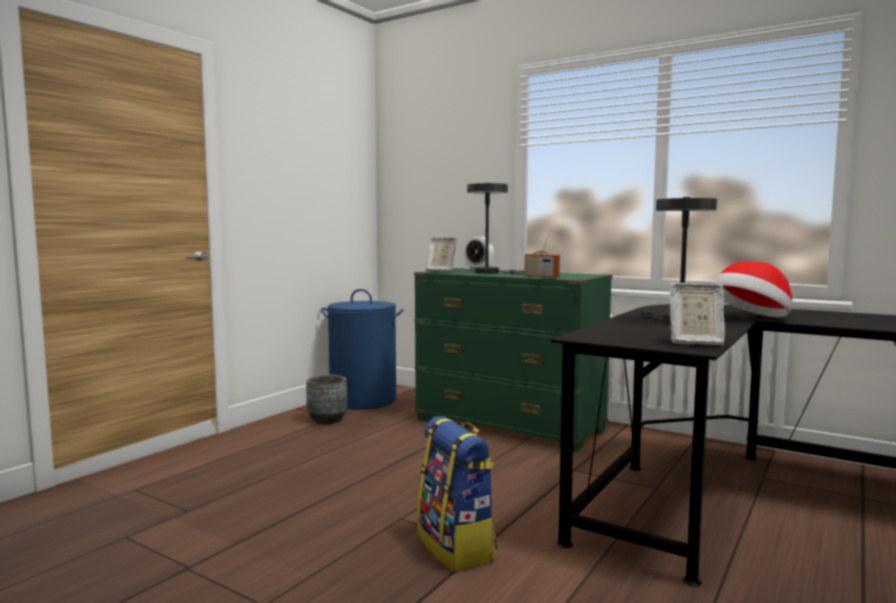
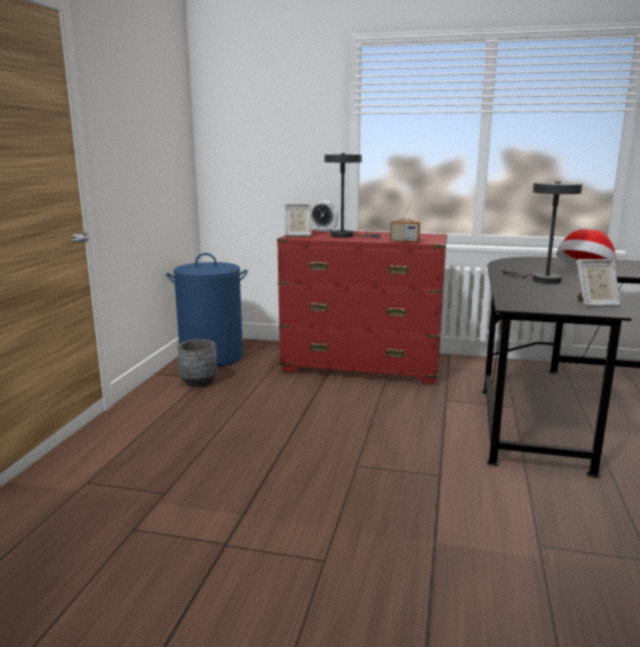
camera: 20 degrees left, 10 degrees up
(457, 547) = (422, 481): backpack -> none
(509, 425) = (361, 367): green dresser -> red dresser

